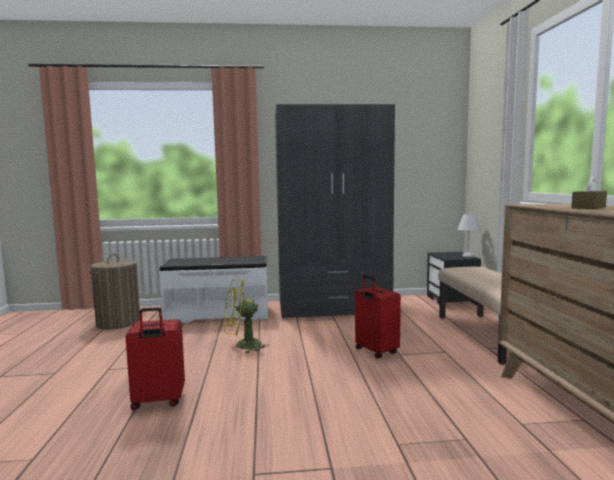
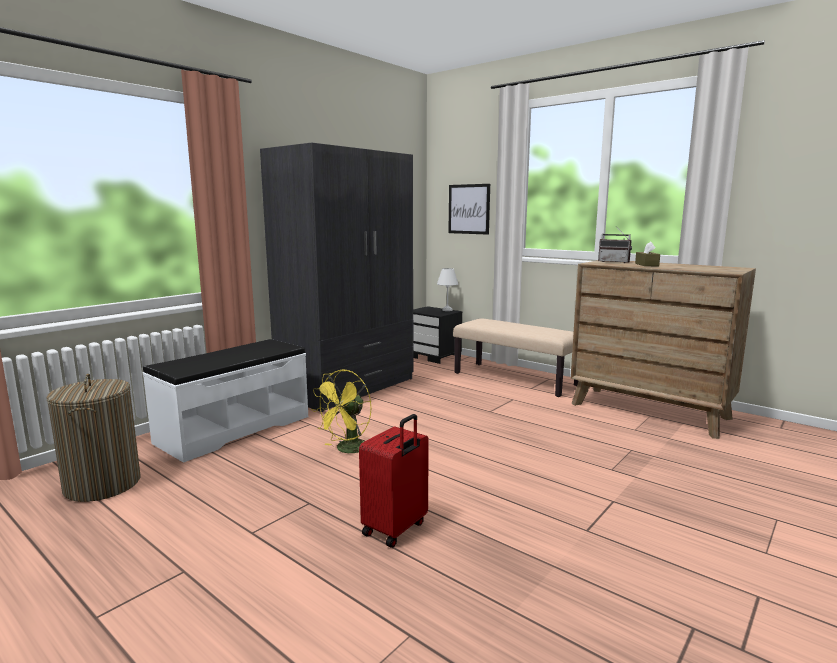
camera: 45 degrees left, 5 degrees up
(375, 352) = (470, 415): red suitcase -> none
(491, 153) = (469, 209): none -> picture
(567, 204) = (614, 262): none -> radio

